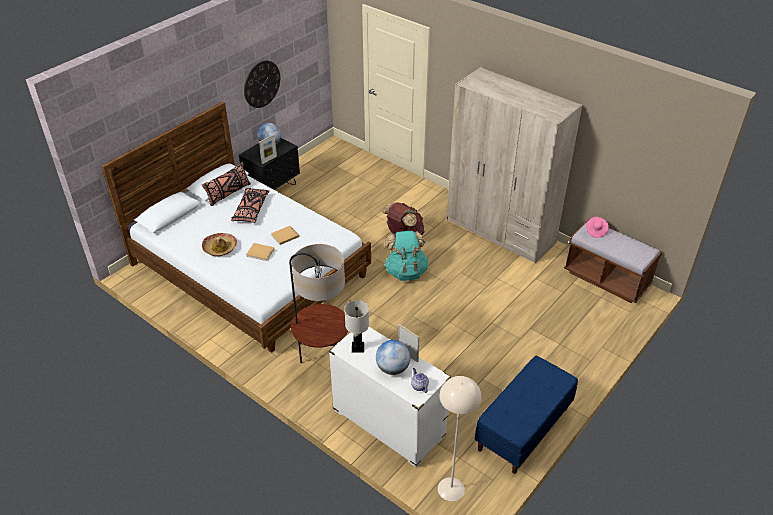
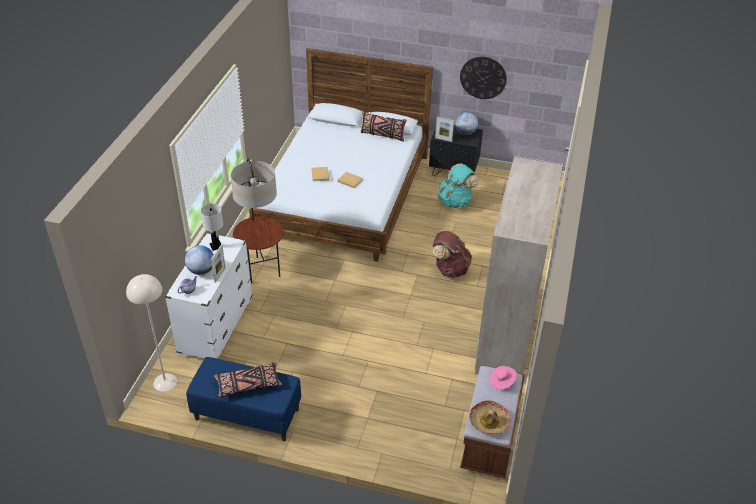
camera: 65 degrees right, 0 degrees up
(220, 248) = (313, 154): hat -> hat (489, 421)
(251, 210) = (370, 153): black pillow -> black pillow (248, 384)
(406, 271) = (400, 285): turquoise backpack -> turquoise backpack (455, 201)

